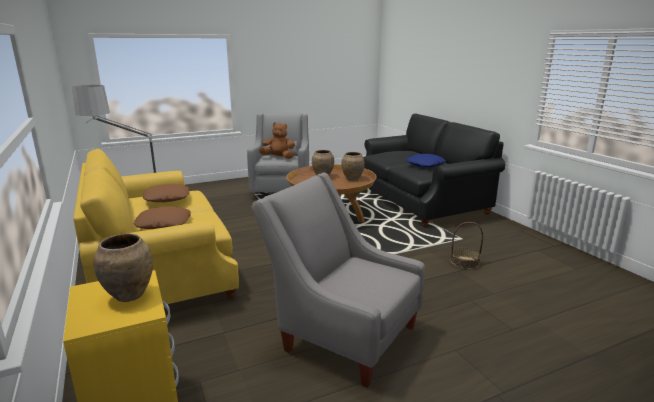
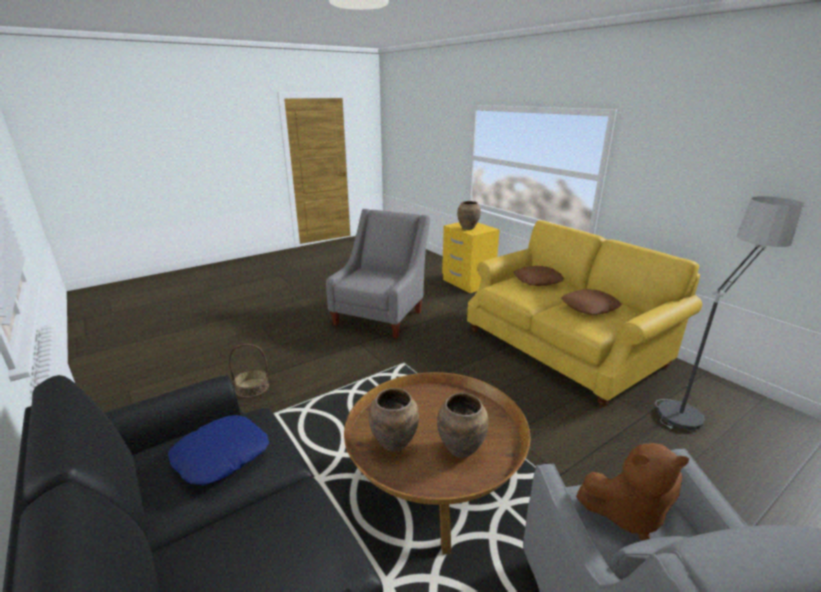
camera: 170 degrees right, 5 degrees up
(342, 334) = (381, 315): grey armchair -> grey armchair turned 90 degrees counterclockwise

